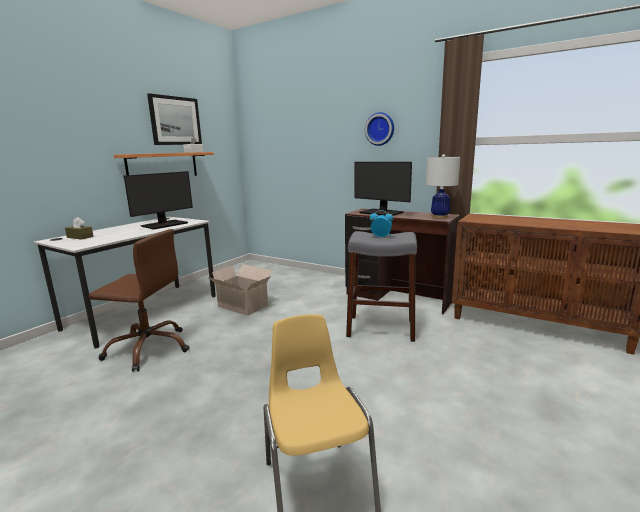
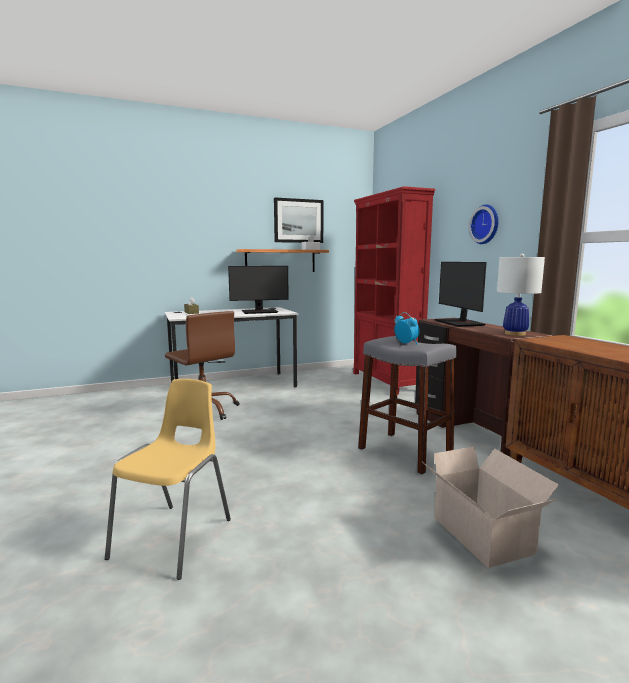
camera: 35 degrees right, 5 degrees down
(243, 306) = (307, 400): cardboard box -> cardboard box (483, 536)
(287, 272) = (386, 381): none -> red bookcase

